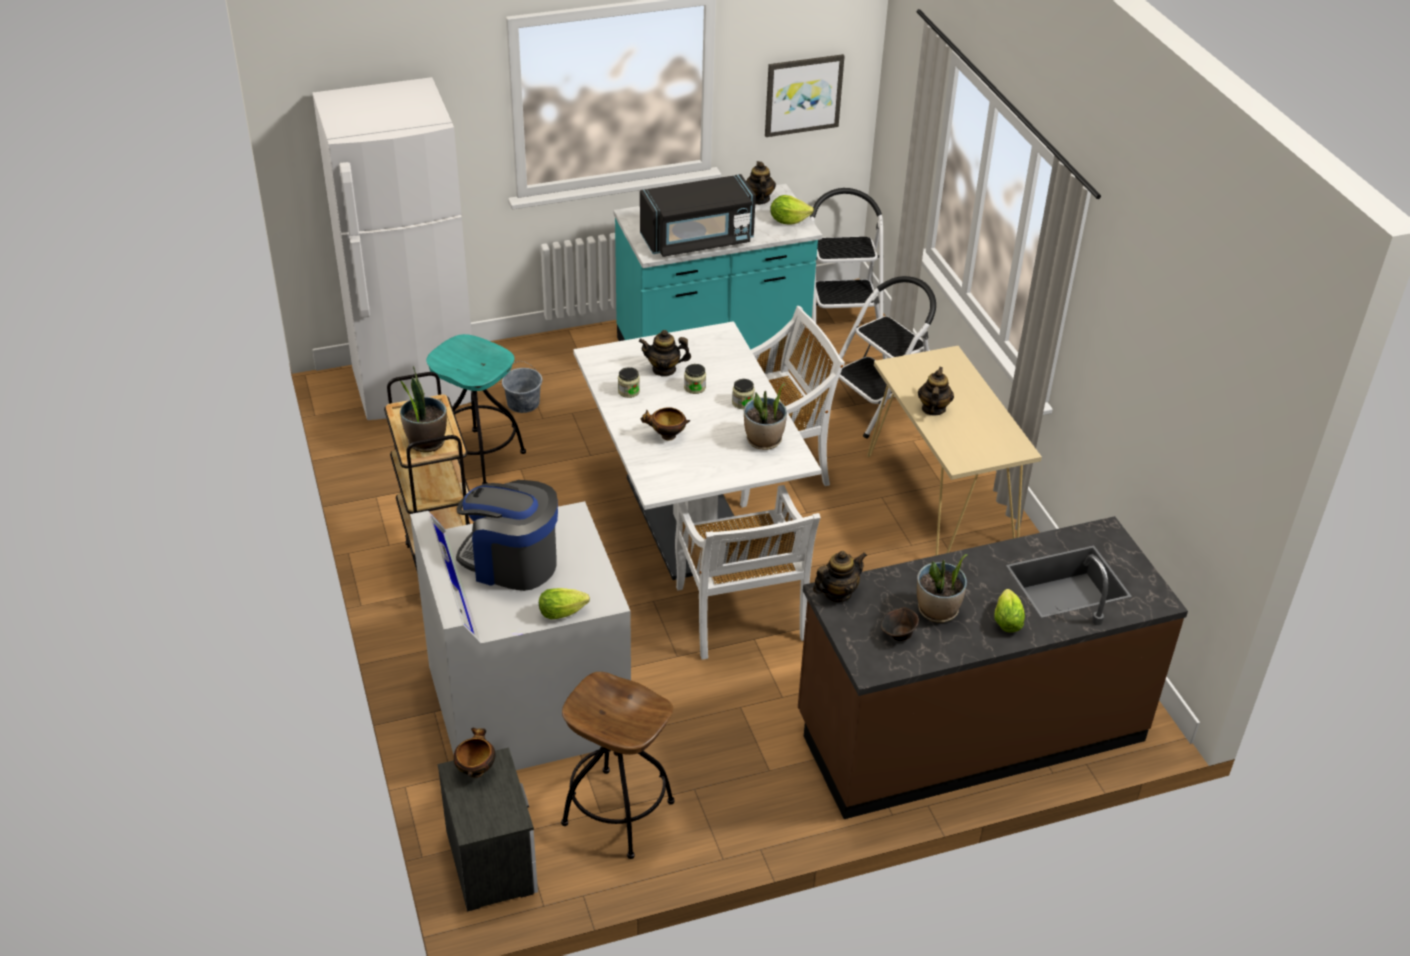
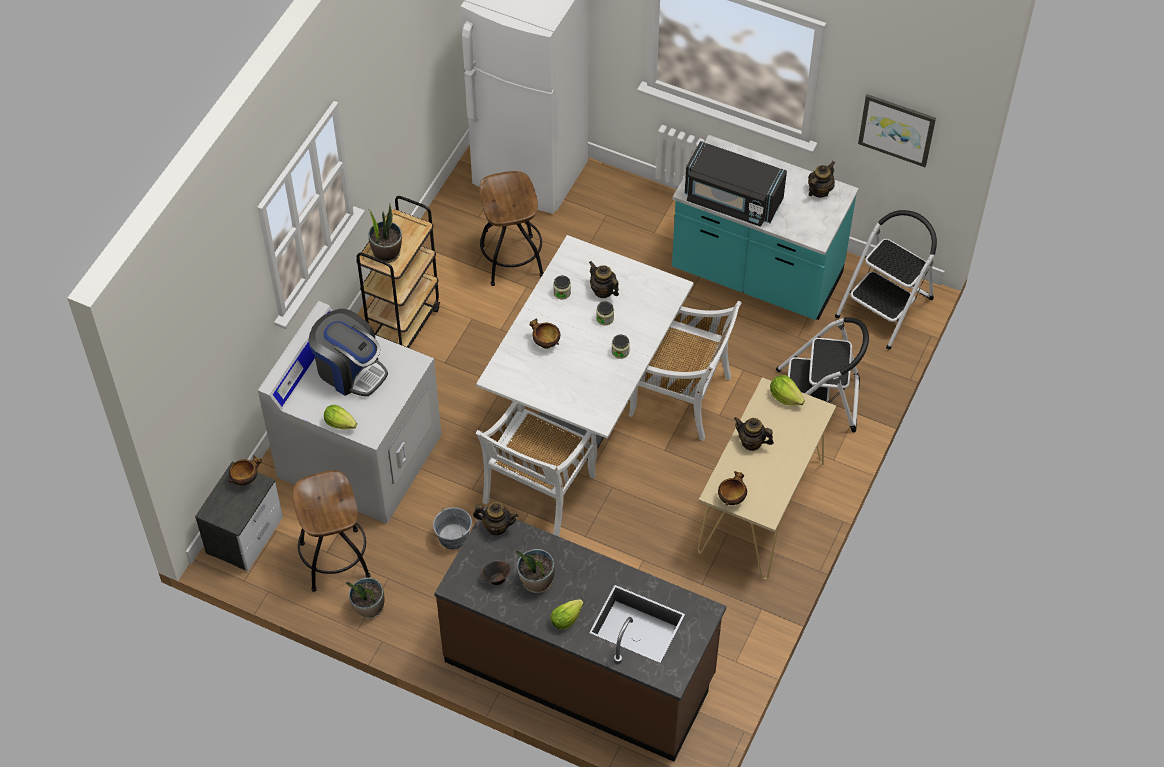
camera: 45 degrees right, 15 degrees up
(480, 457) = (511, 260): turquoise stool -> brown stool
(511, 562) = (350, 370): coffee machine -> coffee machine turned 150 degrees clockwise
(523, 403) = (582, 235): grey bucket -> grey bucket (453, 536)
(764, 441) = (598, 389): potted plant -> potted plant (369, 608)
(788, 221) = (816, 224): lettuce -> lettuce (785, 397)
(933, 409) = (751, 442): teapot -> teapot turned 120 degrees counterclockwise
(976, 457) = (731, 498): none -> bowl

